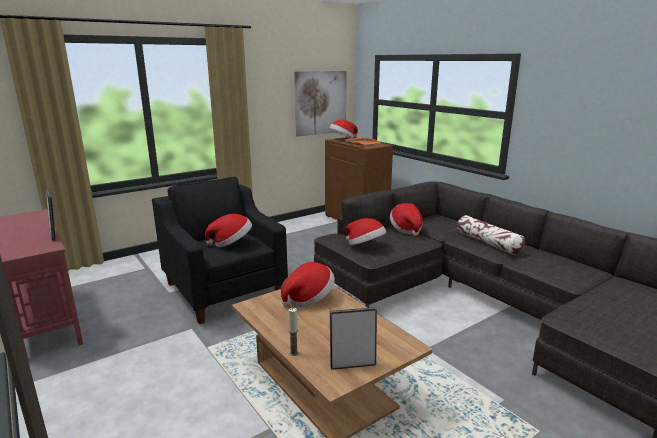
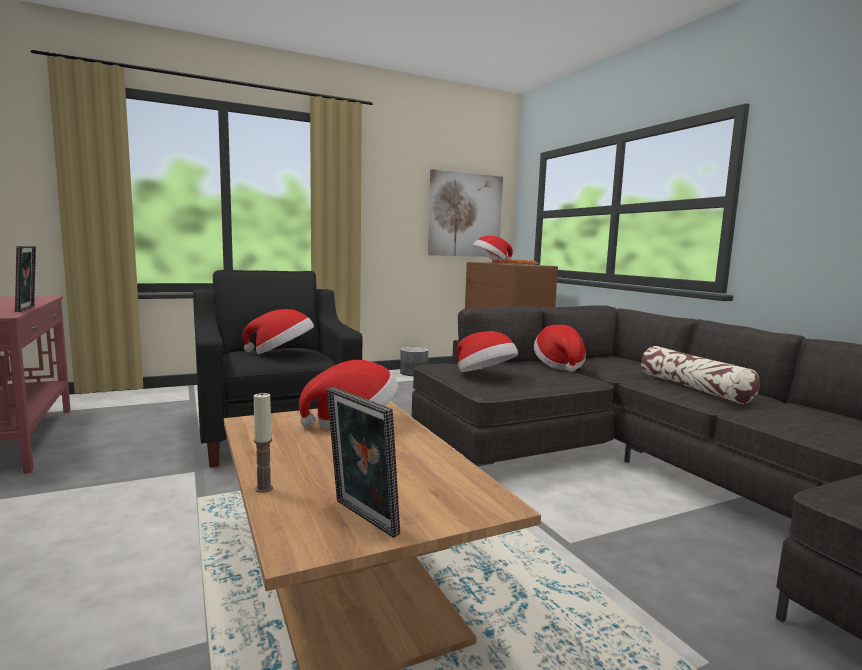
camera: 10 degrees right, 10 degrees down
(292, 224) = (413, 373): none -> grey planter
(352, 364) = (361, 519): picture frame -> picture frame turned 135 degrees counterclockwise

